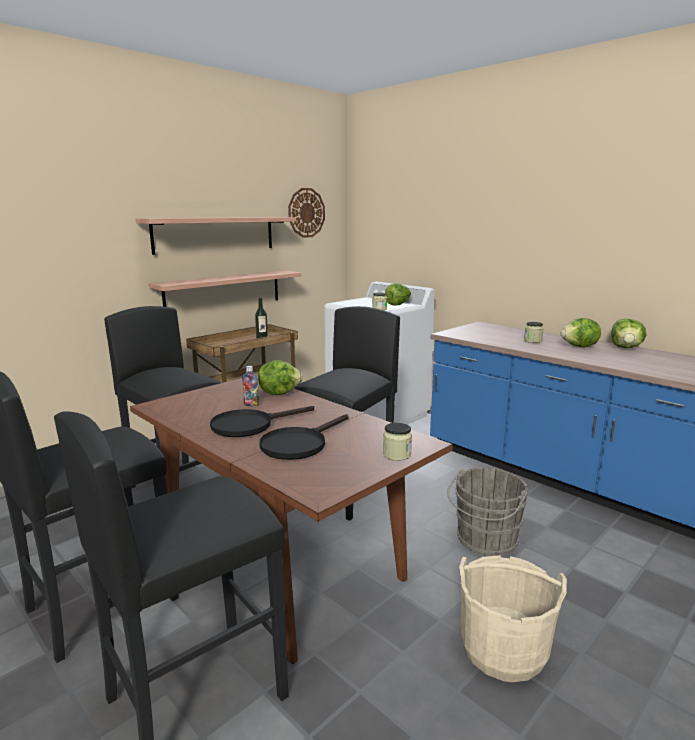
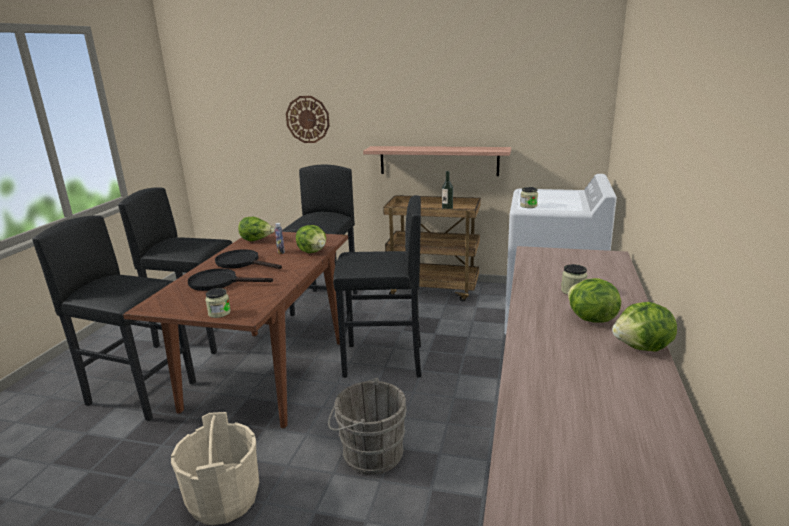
camera: 60 degrees right, 5 degrees up
(215, 234) = (433, 108): shelf -> none
(306, 213) = (547, 86): wall clock -> wall clock (307, 119)
(398, 304) = (567, 206): lettuce -> lettuce (257, 240)

